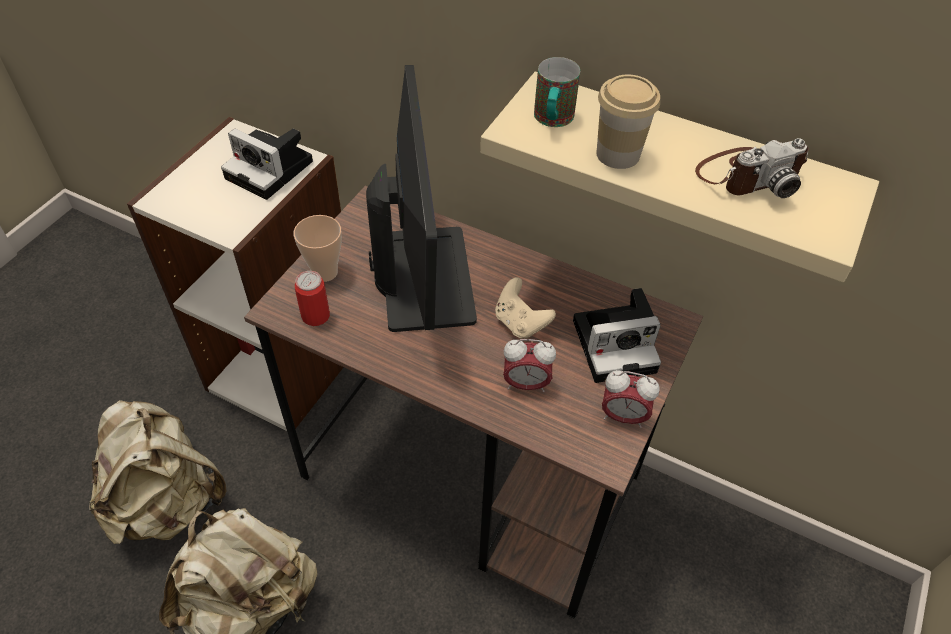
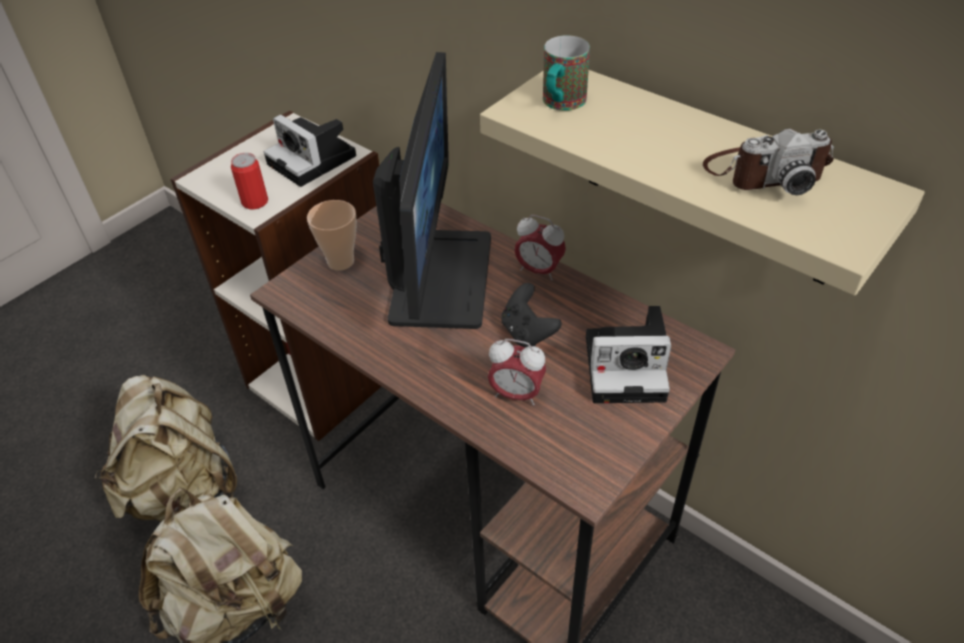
camera: 15 degrees right, 5 degrees down
(315, 316) = (319, 301): can -> can (255, 202)
(520, 323) = (527, 333): beige game controller -> black game controller
(618, 154) = (621, 141): cup -> none
(623, 416) = (615, 442): alarm clock -> alarm clock (539, 270)

